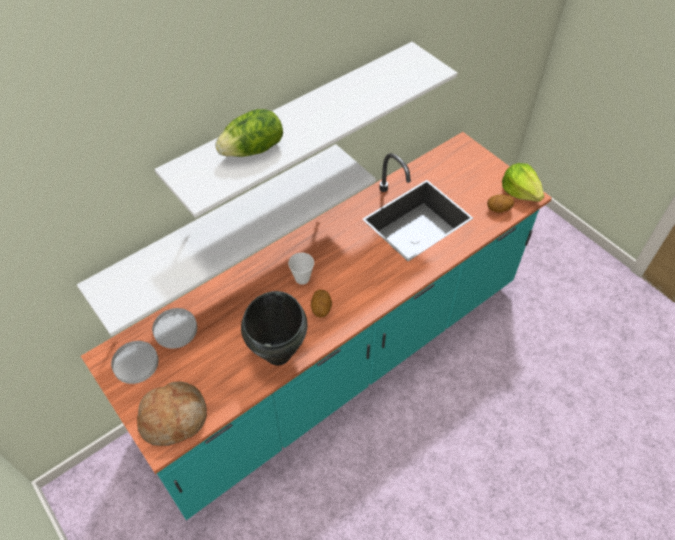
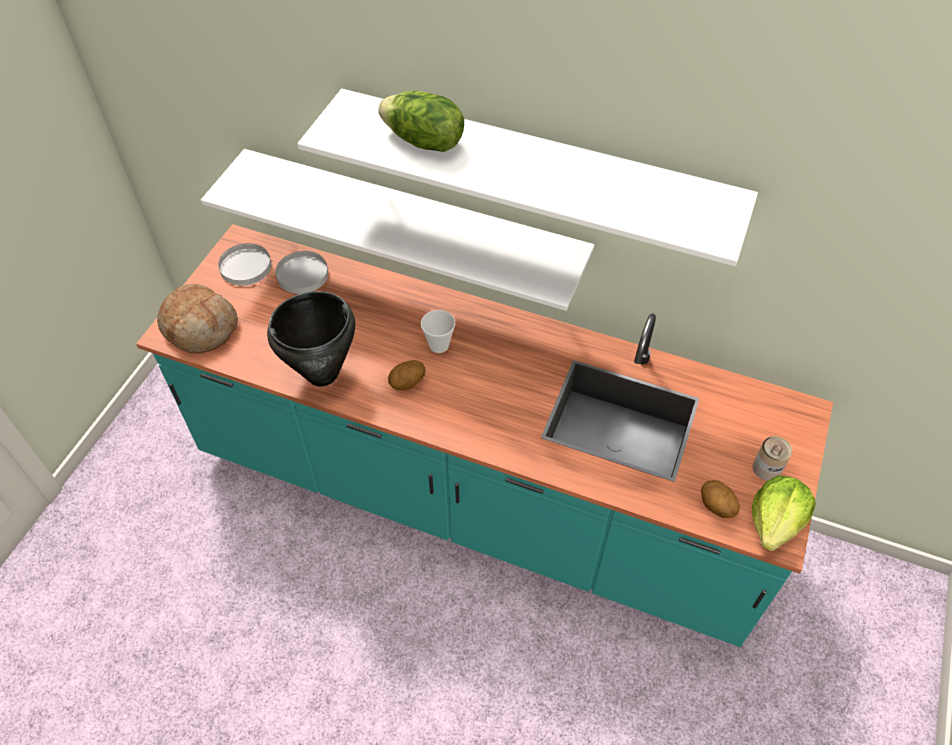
camera: 60 degrees right, 0 degrees up
(487, 177) = (766, 468): none -> can

